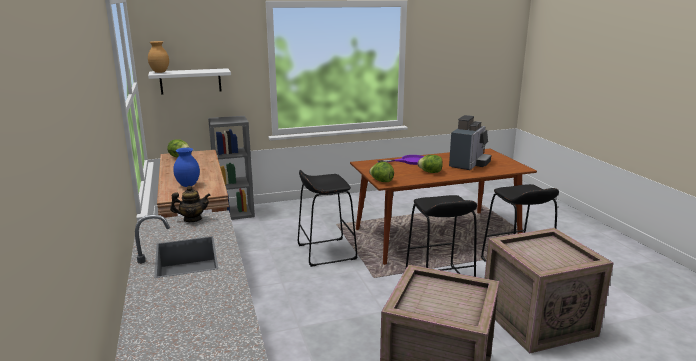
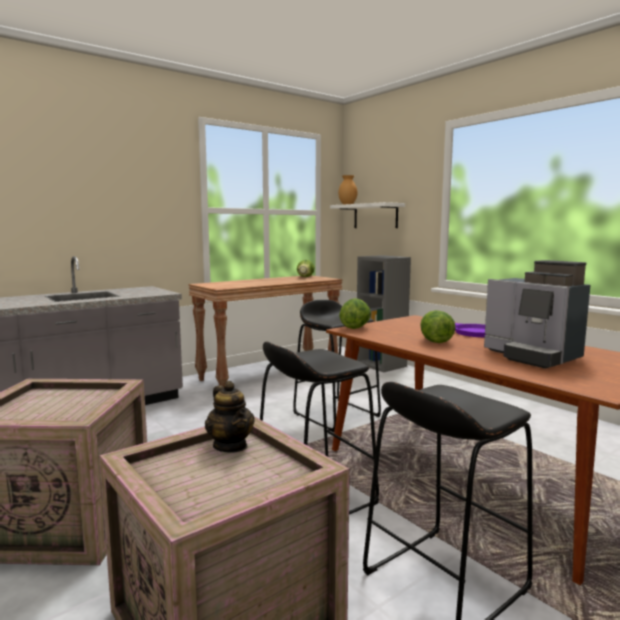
camera: 70 degrees right, 10 degrees down
(187, 185) = (233, 283): blue vase -> none
(192, 219) = (156, 291): teapot -> teapot (231, 446)
(469, 164) = (532, 356): coffee machine -> coffee machine turned 45 degrees clockwise

